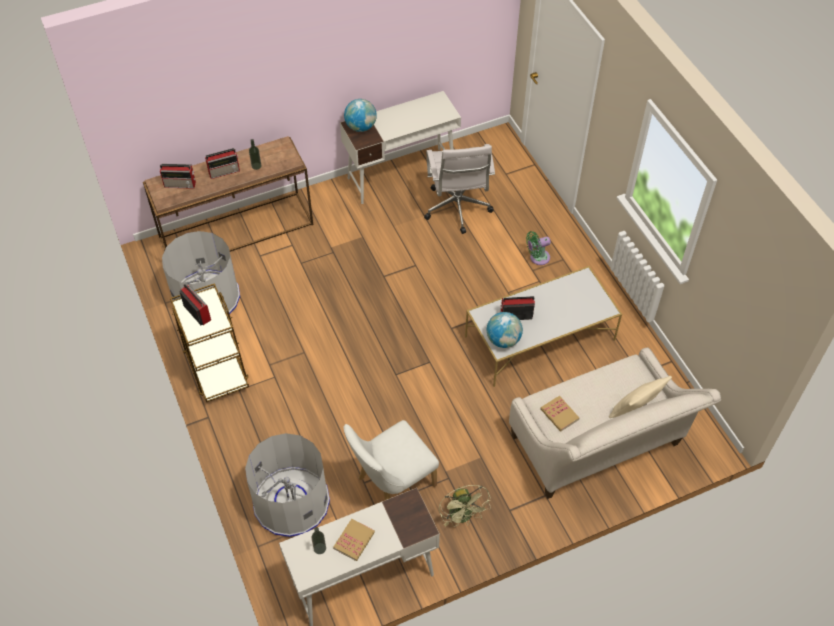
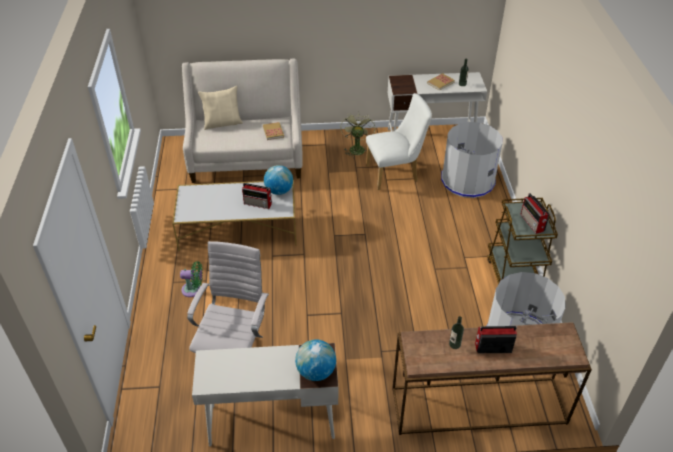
camera: 160 degrees left, 10 degrees down
(181, 184) = (545, 345): radio -> none

